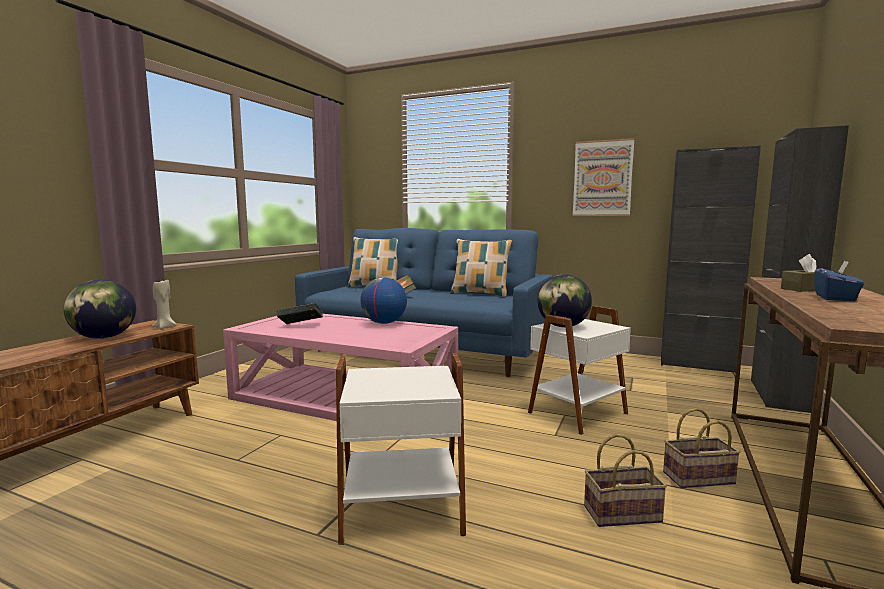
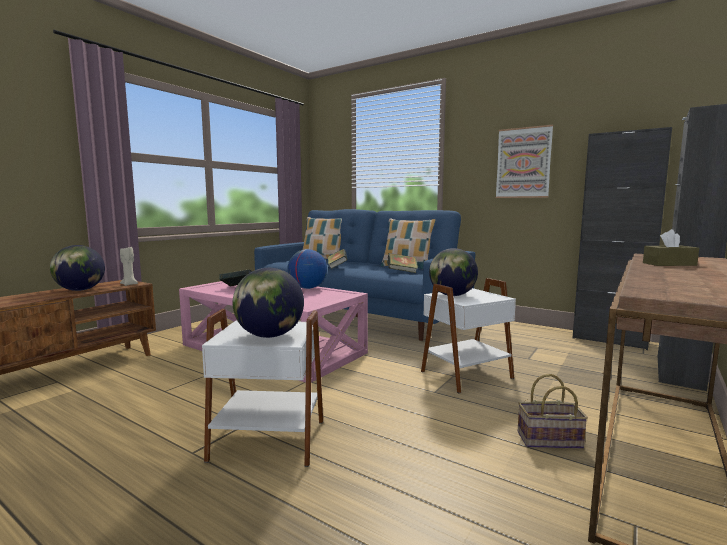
camera: 10 degrees right, 0 degrees up
(410, 386) = (269, 336): none -> globe
(481, 300) = (402, 272): none -> book
(623, 513) = (458, 463): basket -> none
(835, 298) = (683, 272): blue tissue box -> none

